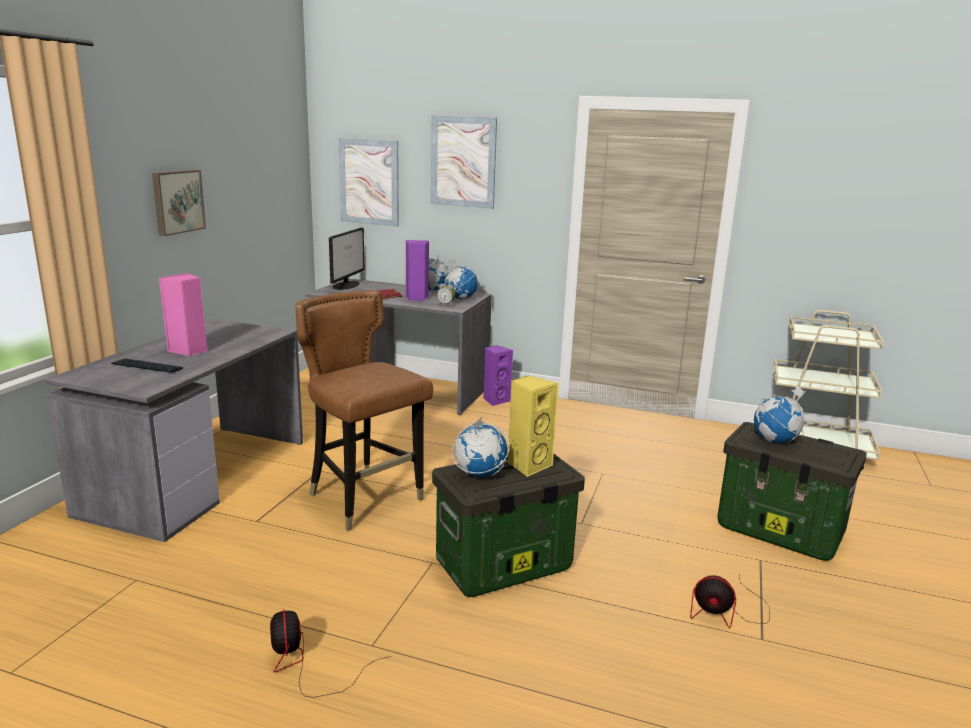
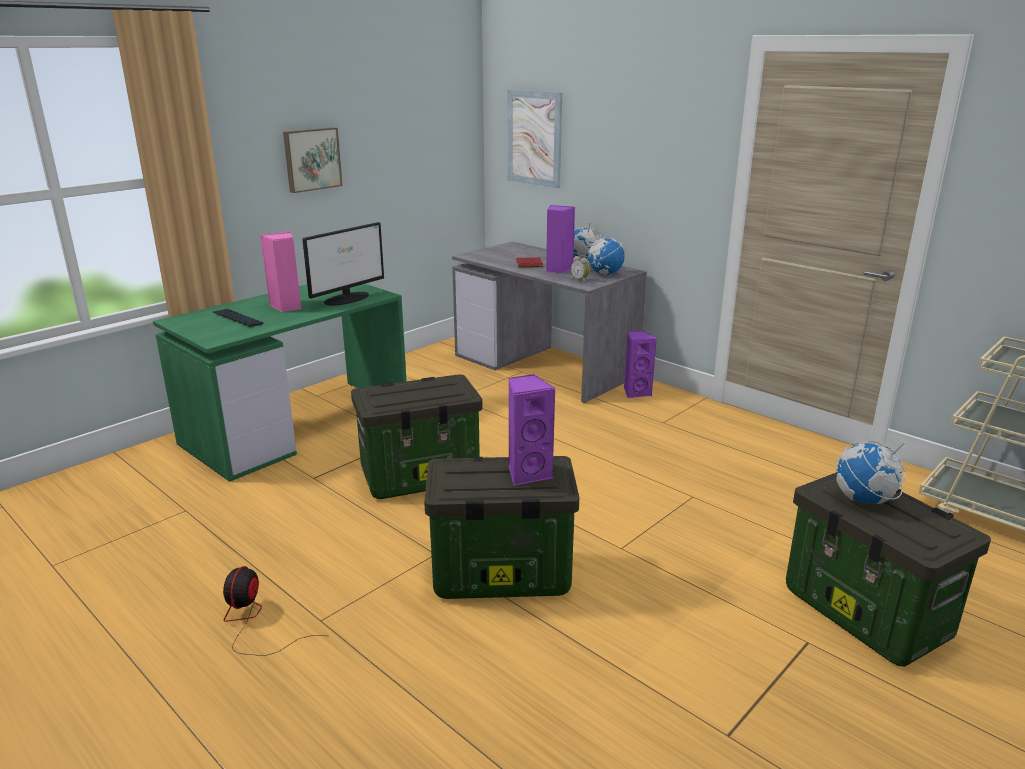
camera: 25 degrees right, 5 degrees up
(198, 475) = (298, 425): grey desk -> green desk
(346, 285) = (501, 249): monitor -> monitor (347, 298)
(365, 500) = (421, 476): brown chair -> storage box
(463, 162) = (624, 117): picture -> none
(479, 474) = (468, 473): globe -> none
(528, 465) = (528, 473): yellow speaker -> purple speaker
(726, 612) = (709, 692): fan -> none

